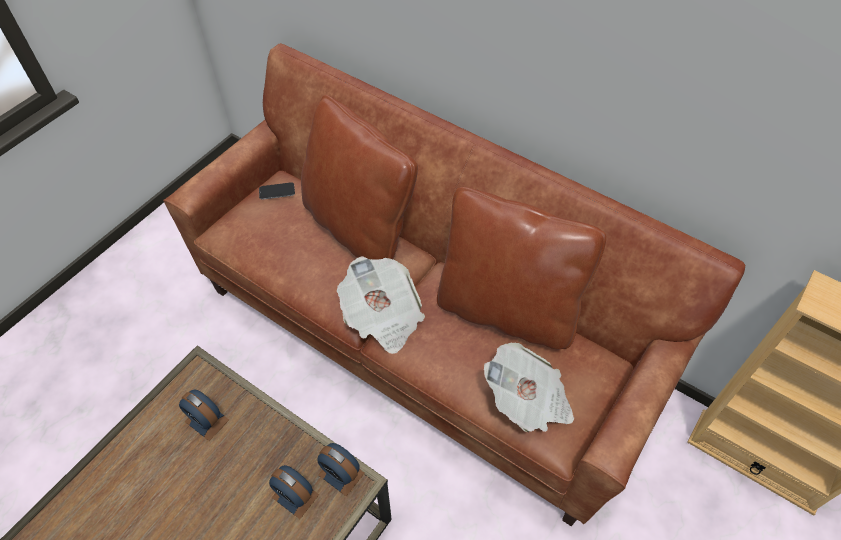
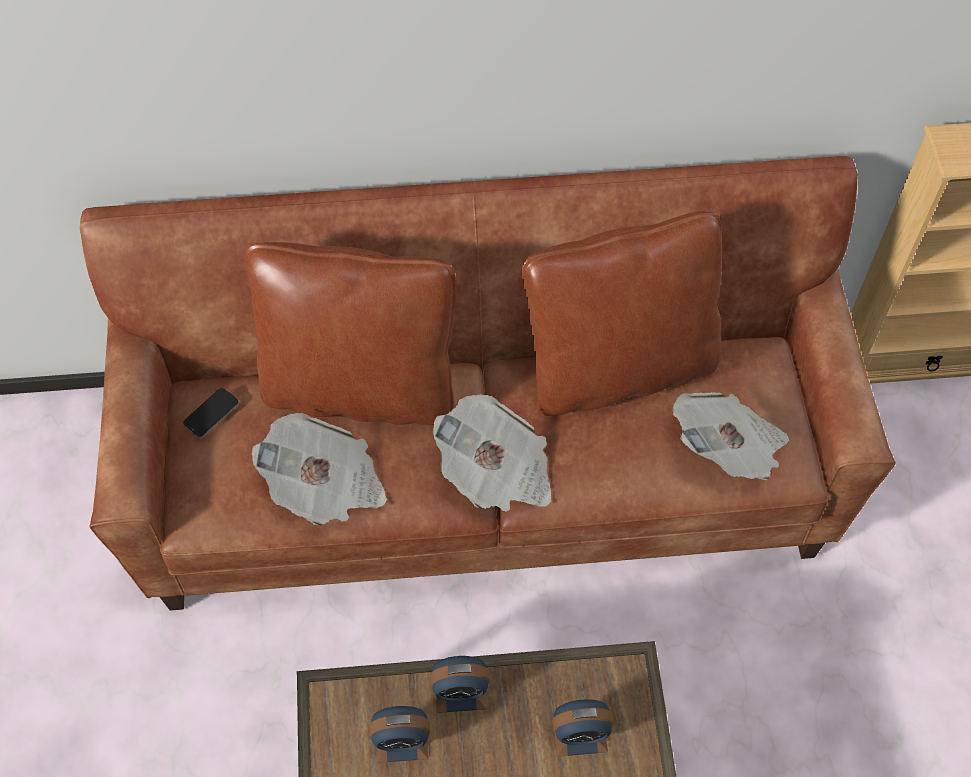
camera: 40 degrees left, 5 degrees up
(291, 261) = (326, 486): none -> newspaper
(341, 474) = (604, 673): alarm clock -> alarm clock (460, 691)

